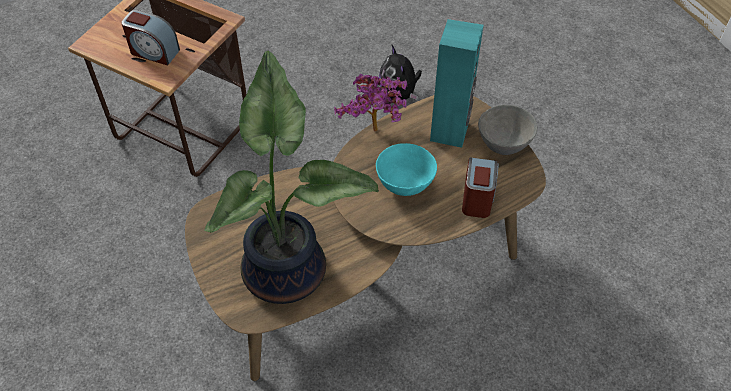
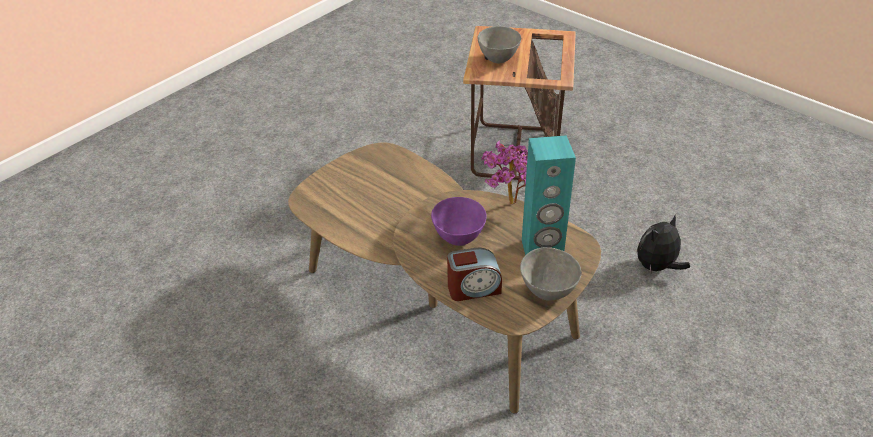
camera: 70 degrees right, 10 degrees down
(154, 52) = (498, 59): alarm clock -> grey bowl
(288, 268) = (353, 206): potted plant -> none
(405, 186) = (459, 238): turquoise bowl -> purple bowl

